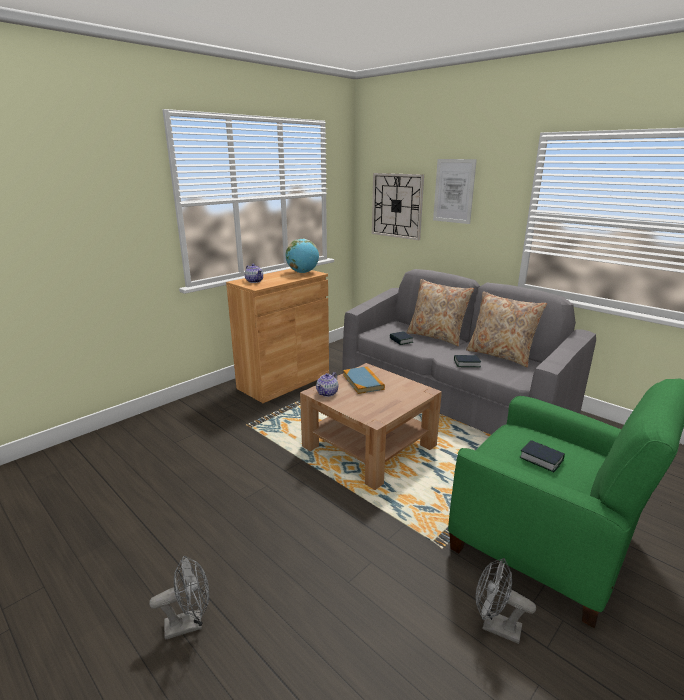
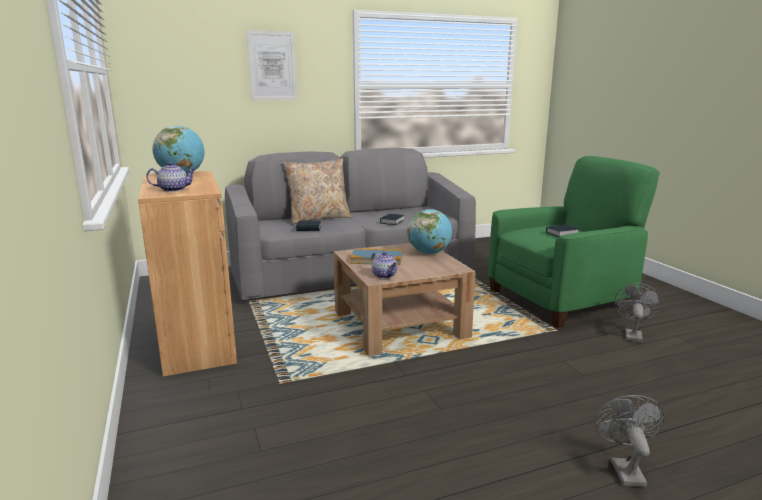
camera: 65 degrees left, 5 degrees down
(397, 206) = (193, 87): wall clock -> none
(404, 399) = (429, 253): none -> globe
(495, 626) = (632, 334): grey fan -> grey fan turned 150 degrees clockwise
(500, 355) = (387, 212): beige pillow -> none

